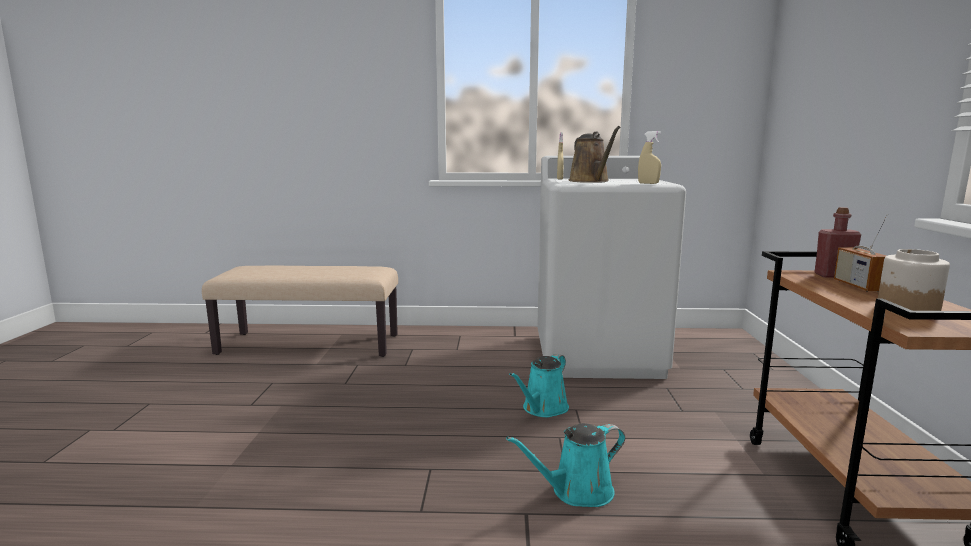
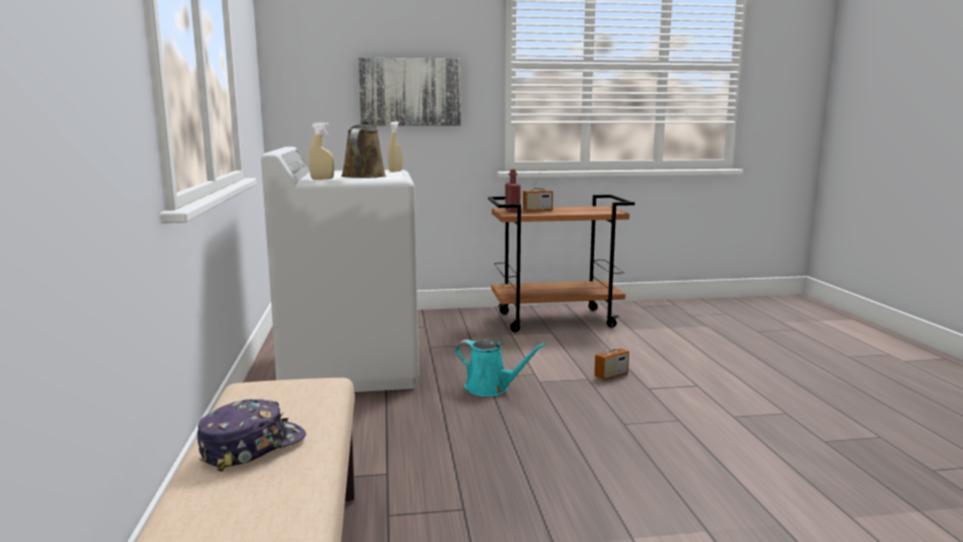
camera: 100 degrees left, 0 degrees up
(303, 268) = (252, 447): none -> cap
(577, 492) = (611, 375): turquoise watering can -> radio
(591, 181) = (365, 176): brown watering can -> brown watering can turned 60 degrees counterclockwise
(858, 90) = (410, 92): none -> picture
(907, 307) = (578, 210): jar -> none

